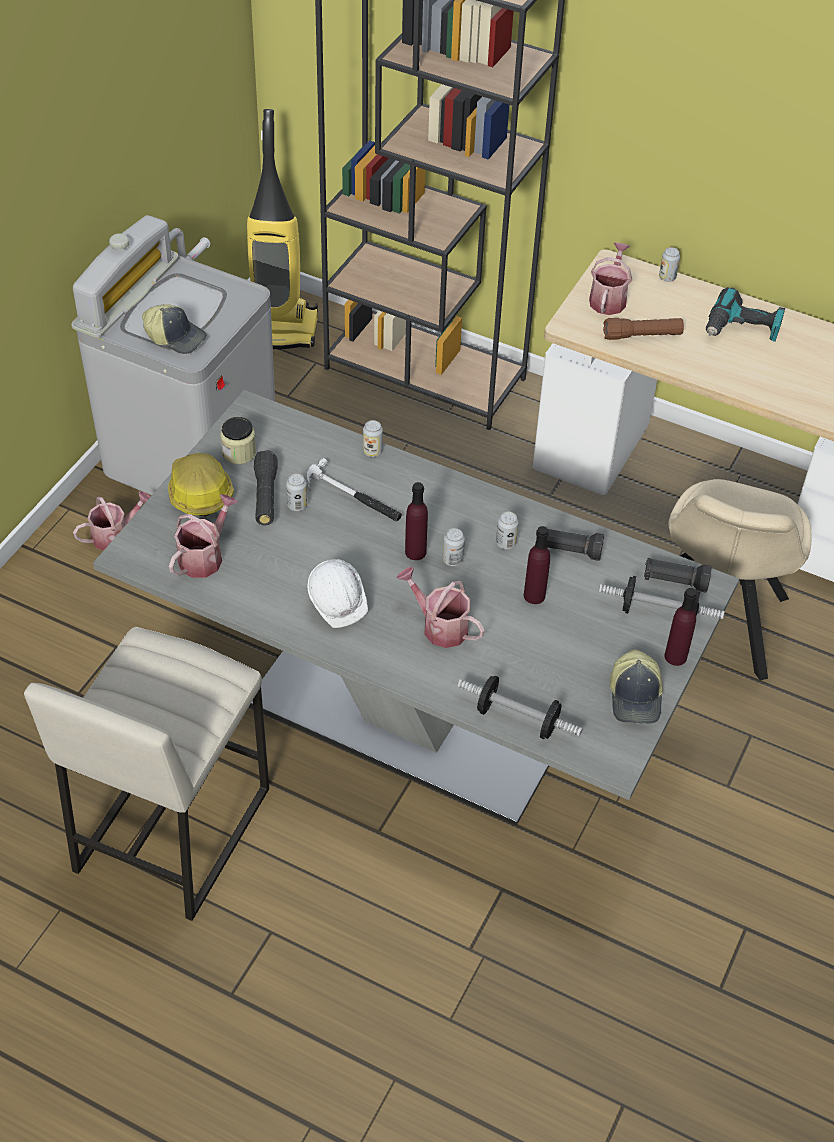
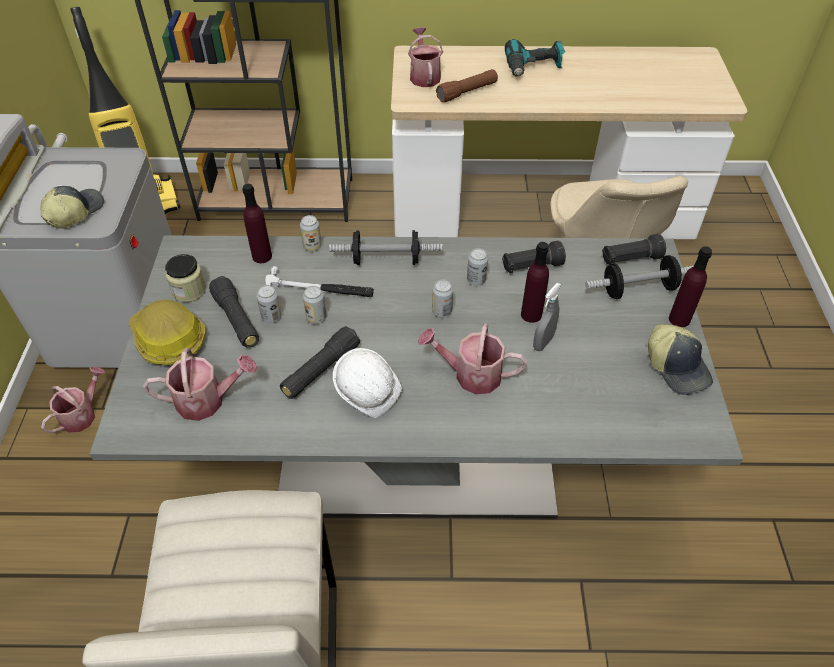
camera: 25 degrees left, 0 degrees up
(175, 337) = (74, 212): cap -> cap turned 60 degrees counterclockwise
(204, 557) = (207, 400): watering can -> watering can turned 75 degrees clockwise
(312, 569) = (321, 370): none -> black flashlight
(415, 552) = (405, 317): purple bottle -> purple bottle (262, 256)
(517, 719) = (598, 432): dumbbell -> dumbbell (386, 260)
(526, 625) = (543, 342): none -> grey spray bottle
(667, 277) = (455, 50): can -> can (316, 317)

